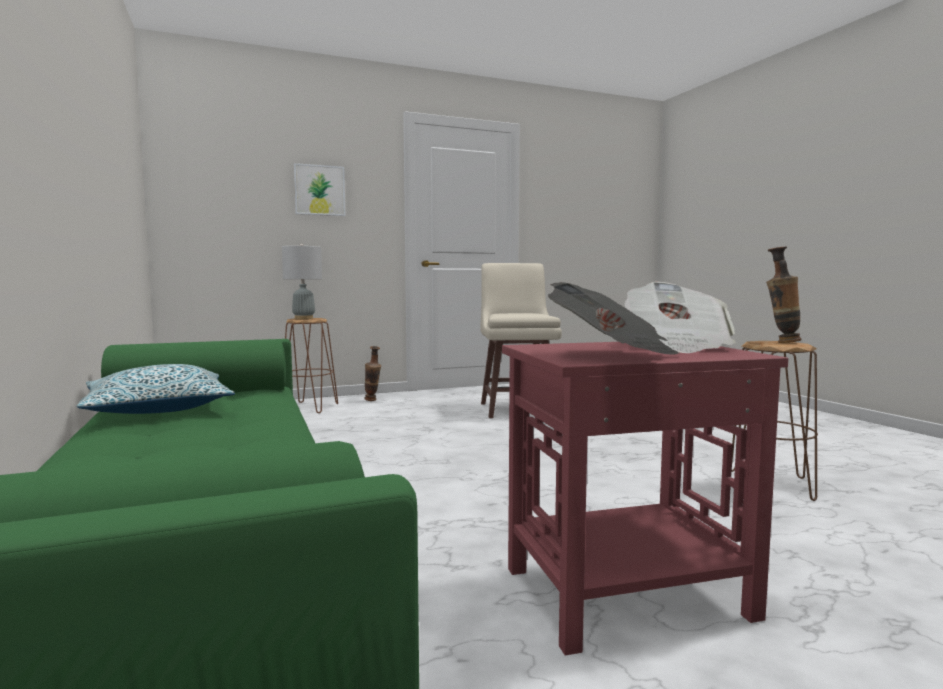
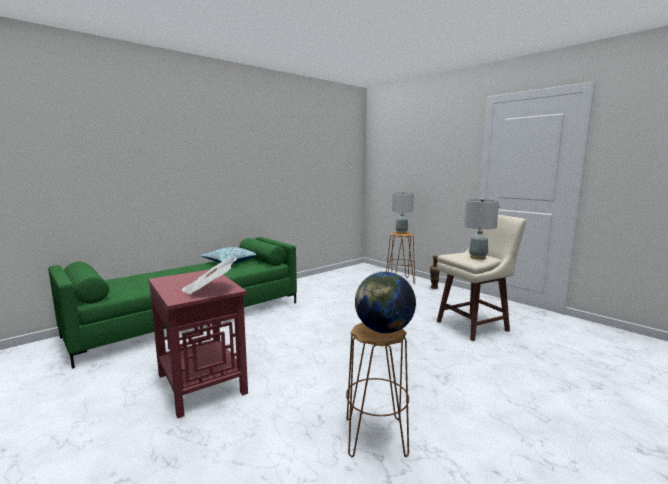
camera: 70 degrees right, 5 degrees up
(319, 190) = (432, 157): picture -> none
(529, 313) = (477, 257): none -> grey table lamp
(613, 356) = (173, 282): newspaper -> none
(781, 342) = (384, 330): vase -> globe

